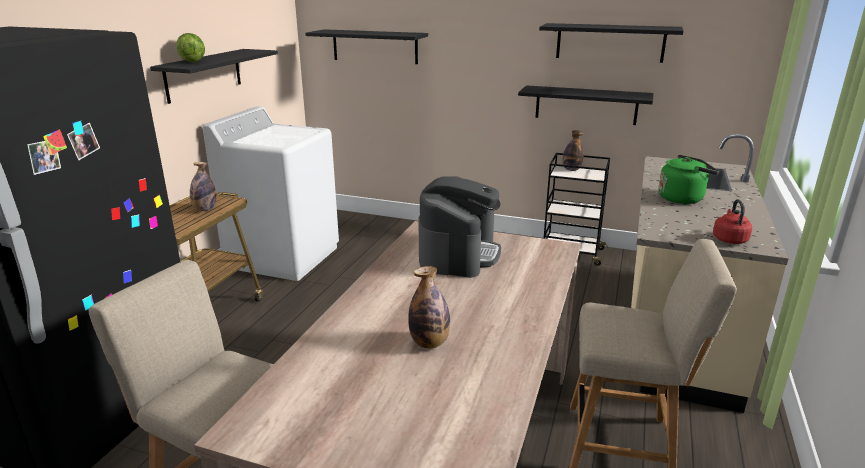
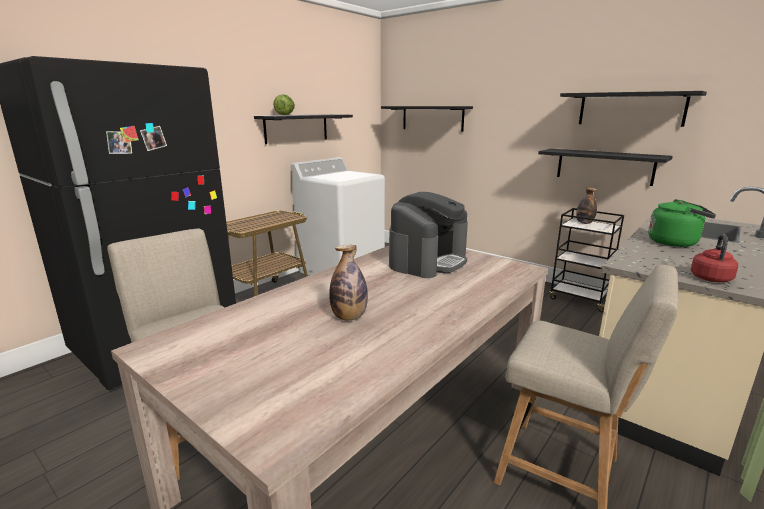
camera: 20 degrees right, 5 degrees down
(205, 209) = (274, 219): bottle -> none

